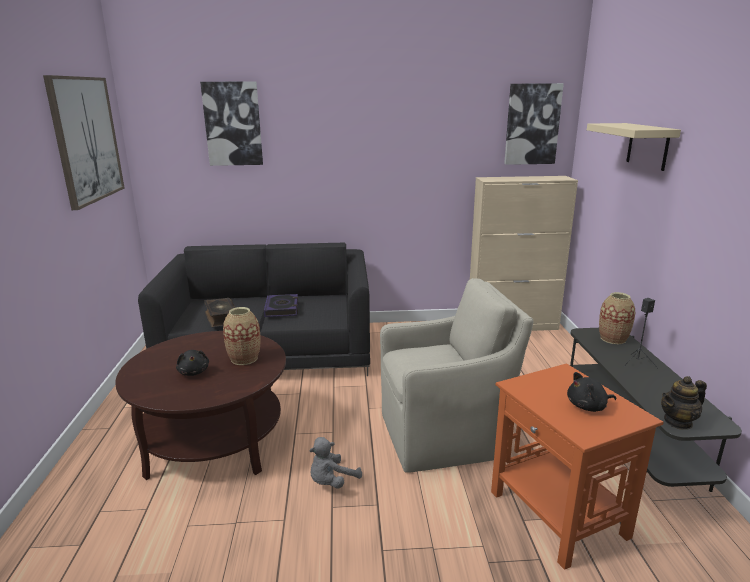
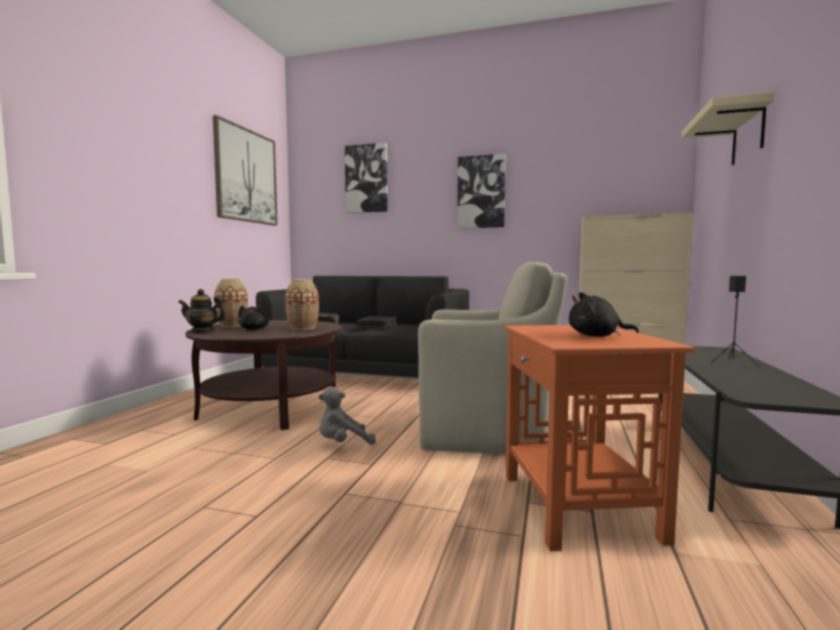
camera: 20 degrees right, 15 degrees down
(532, 124) = (642, 166): picture -> picture (481, 192)
(613, 339) = (713, 351): vase -> vase (232, 325)
(678, 422) = (756, 394): teapot -> teapot (202, 331)

